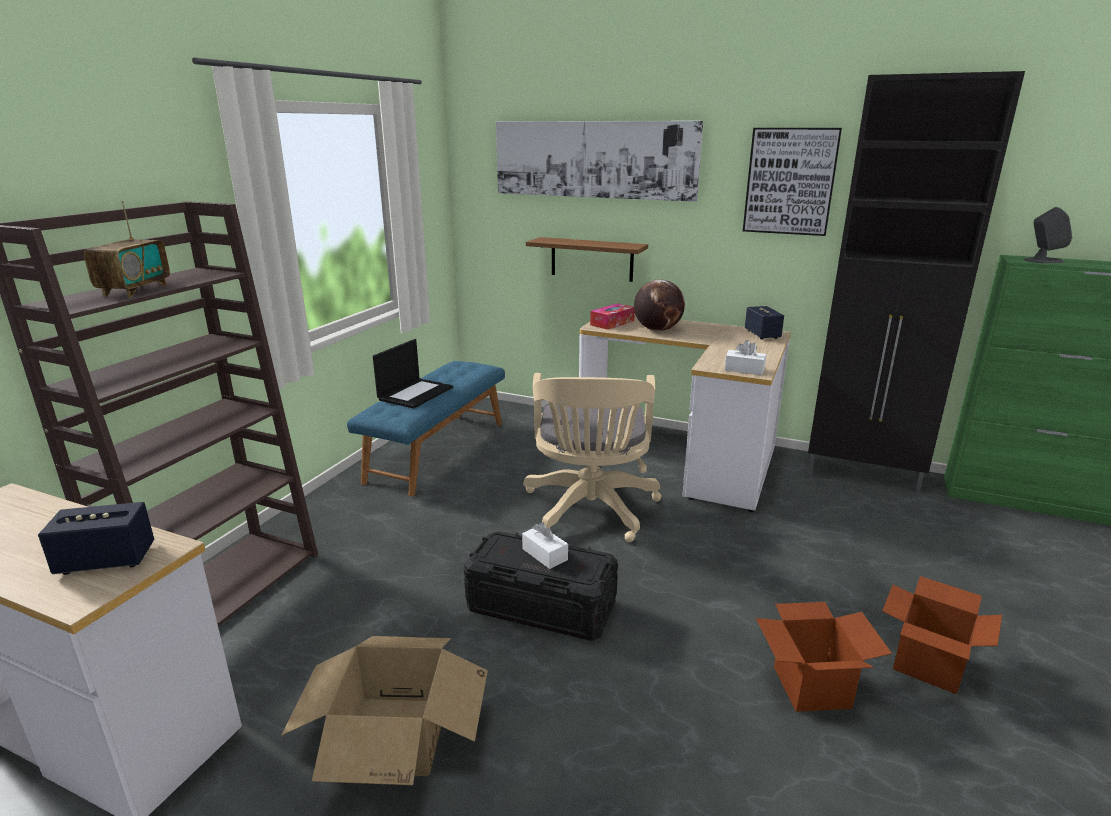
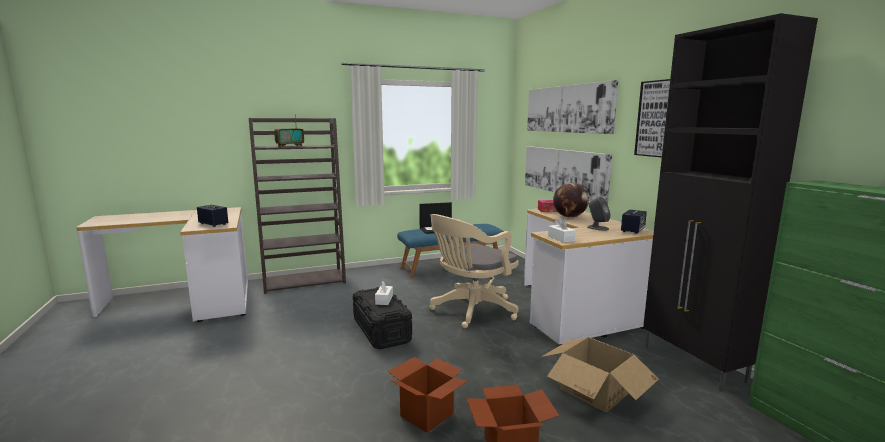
camera: 45 degrees right, 10 degrees down
(395, 735) = (271, 338): cardboard box -> cardboard box (595, 390)
(591, 259) = (563, 171): brown shelf -> picture
(1043, 261) = (834, 185): grey speaker -> grey speaker (597, 228)

